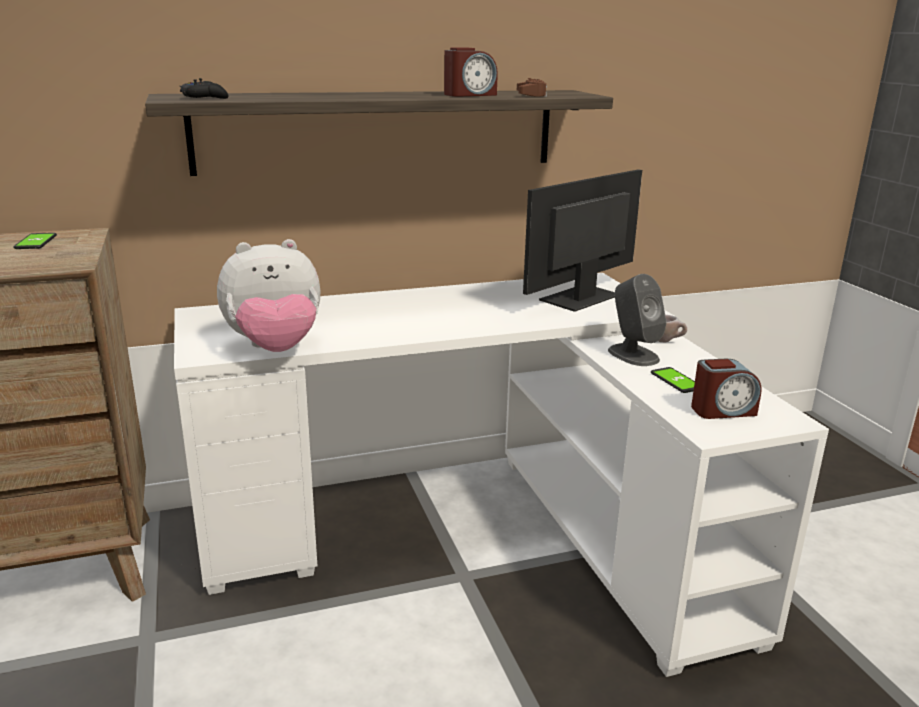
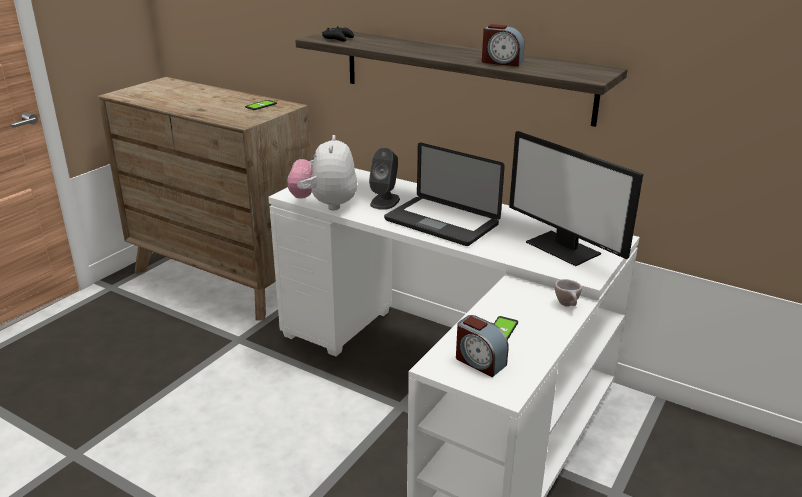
camera: 50 degrees right, 5 degrees up
(275, 348) = (325, 205): plush toy -> plush toy turned 60 degrees clockwise
(439, 318) = (441, 222): none -> laptop
(531, 95) = (548, 70): brown game controller -> none
(580, 298) = (564, 248): monitor -> monitor turned 135 degrees counterclockwise
(633, 355) = (520, 302): grey speaker -> grey speaker (385, 201)

